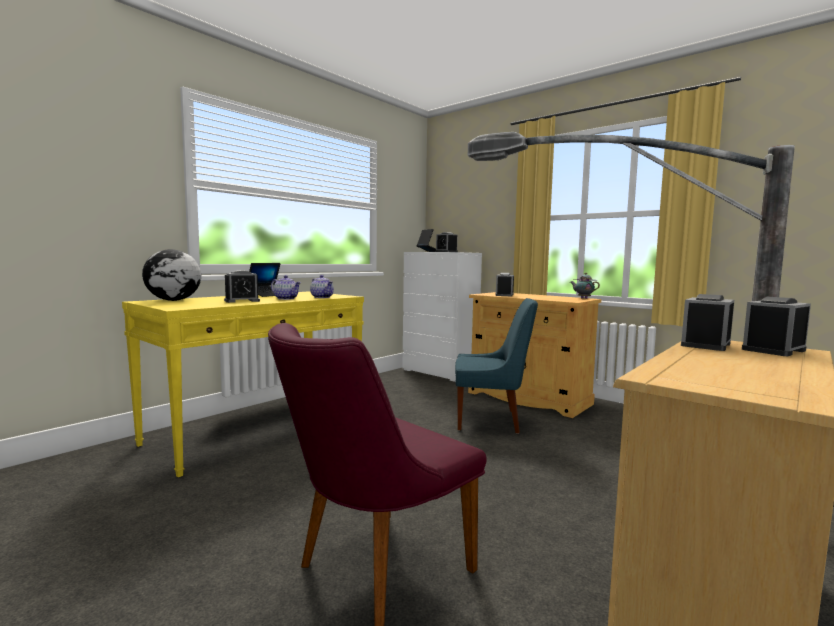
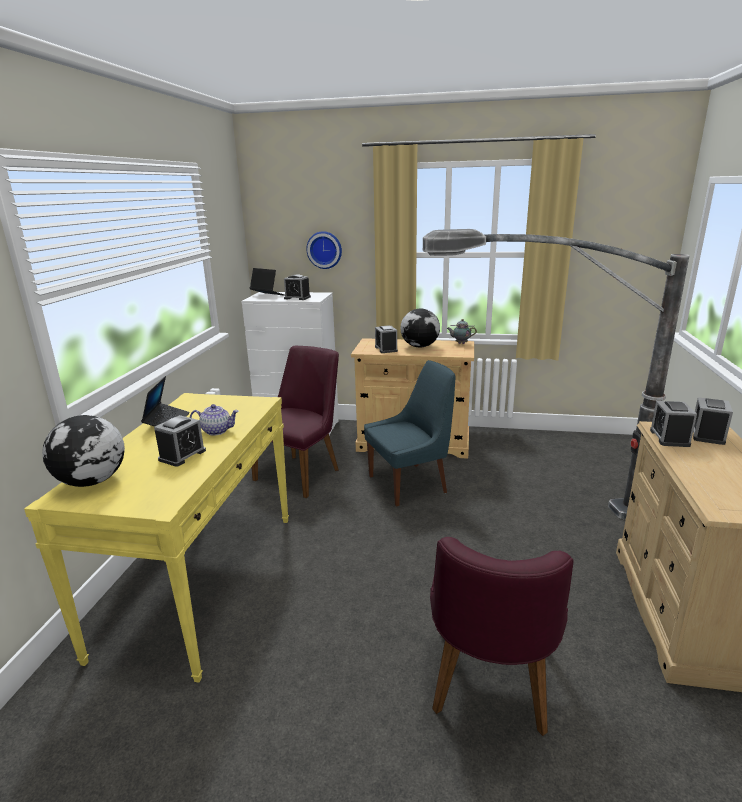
camera: 30 degrees left, 15 degrees up
(322, 297) = (246, 413): teapot -> none
(409, 394) = (303, 471): none -> purple chair
(480, 216) = (324, 250): none -> wall clock
(538, 296) = (420, 346): none -> globe

